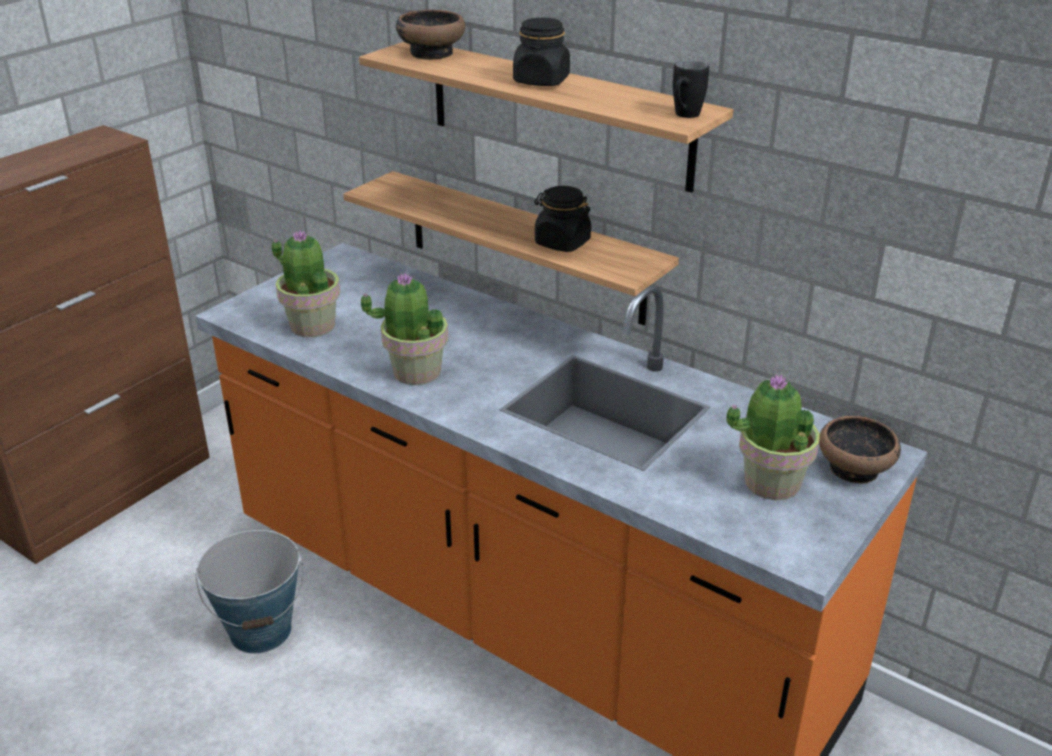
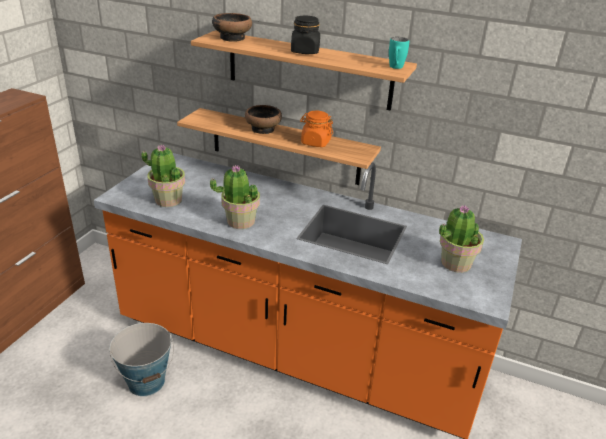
camera: 15 degrees left, 0 degrees up
(562, 243) = (315, 142): black jar -> orange jar
(684, 116) = (395, 68): black mug -> turquoise mug
(855, 469) = (492, 251): bowl -> bowl (263, 129)

